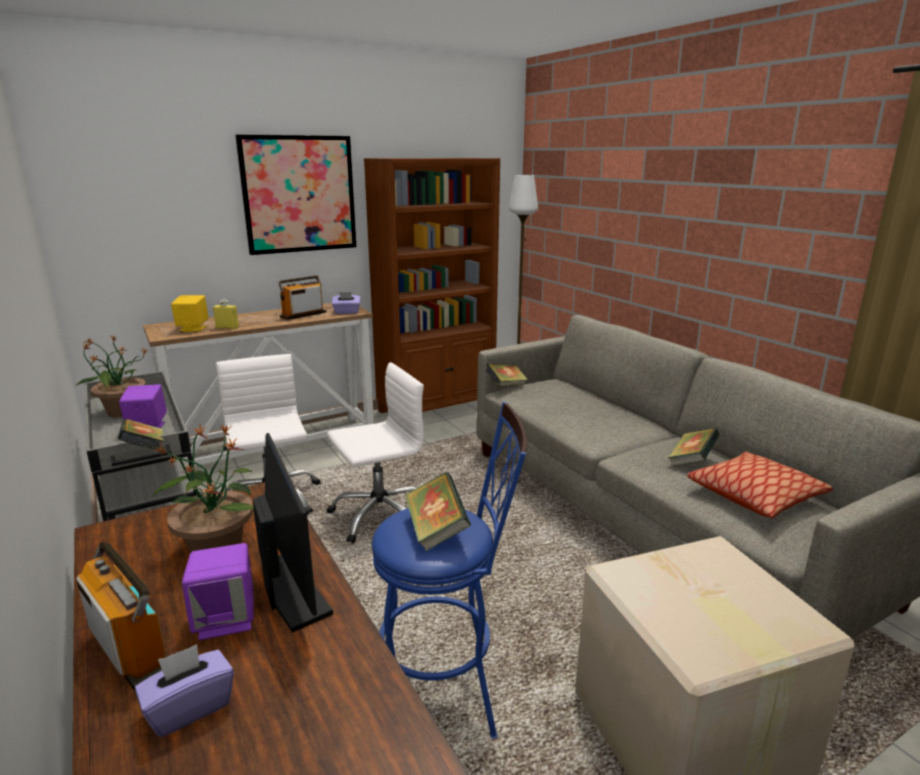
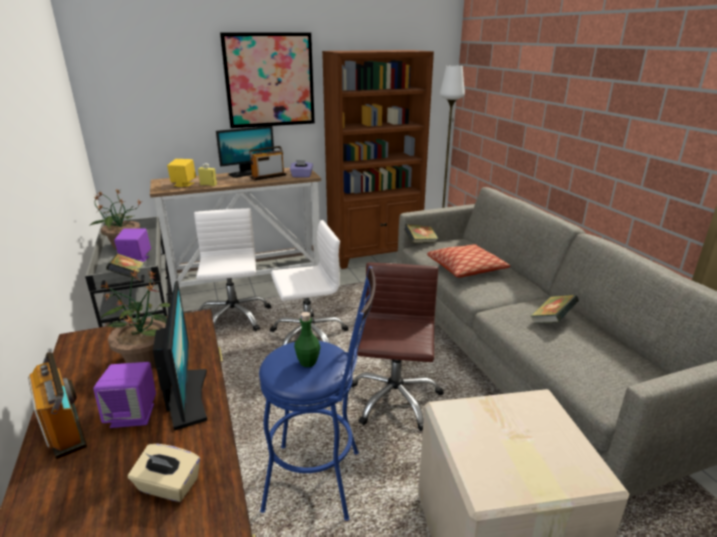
camera: 10 degrees right, 5 degrees up
(189, 707) = (86, 476): purple tissue box -> none
(275, 312) = (248, 173): none -> monitor
(312, 703) = (168, 486): none -> beige tissue box
(436, 530) = (308, 362): book -> green bottle
(511, 579) = (394, 399): none -> brown office chair
(754, 496) = (595, 356): pillow -> pillow (466, 268)

